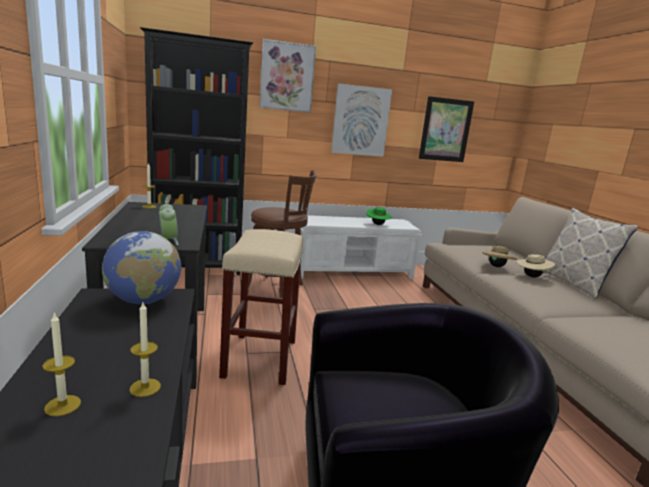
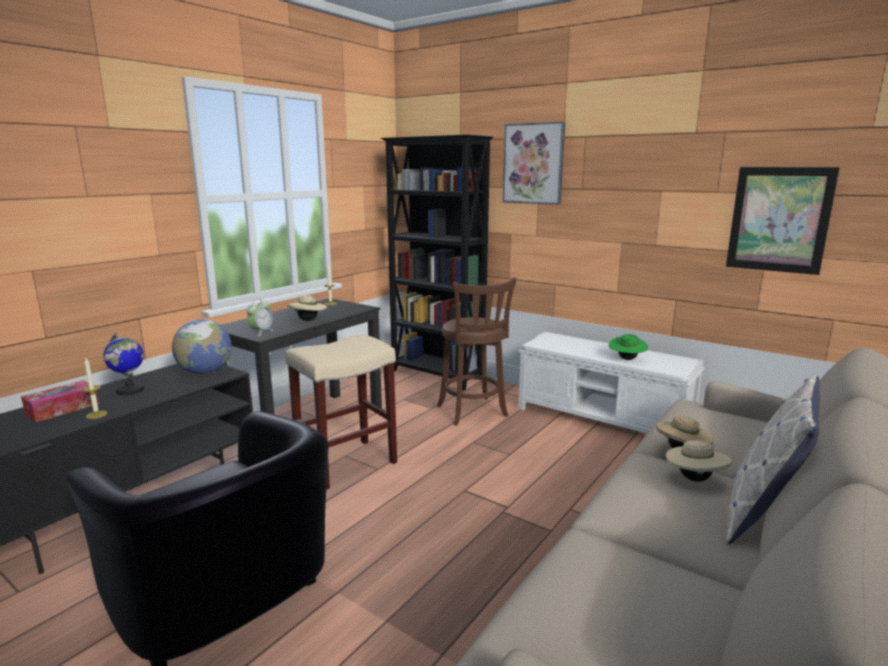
camera: 50 degrees right, 0 degrees up
(62, 405) = (62, 409): candle -> tissue box
(102, 347) = (130, 390): none -> globe
(180, 223) = (308, 320): none -> beige hat
(360, 121) = (628, 211): picture -> none

